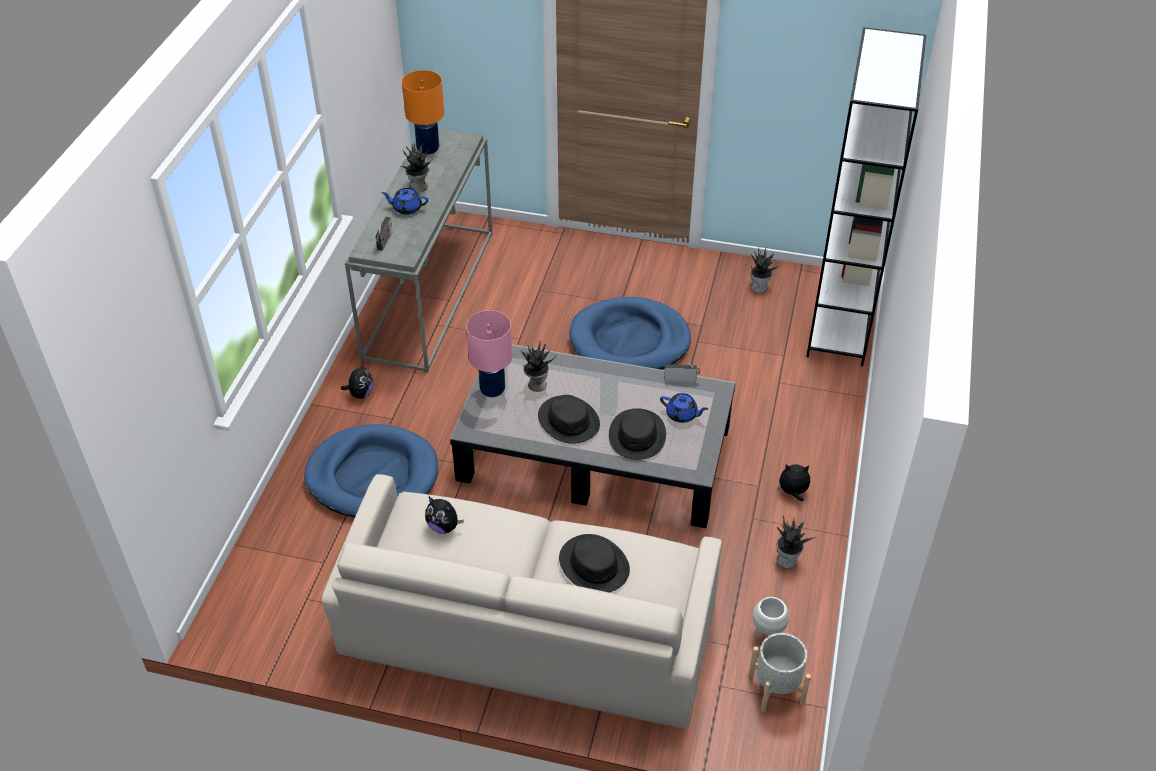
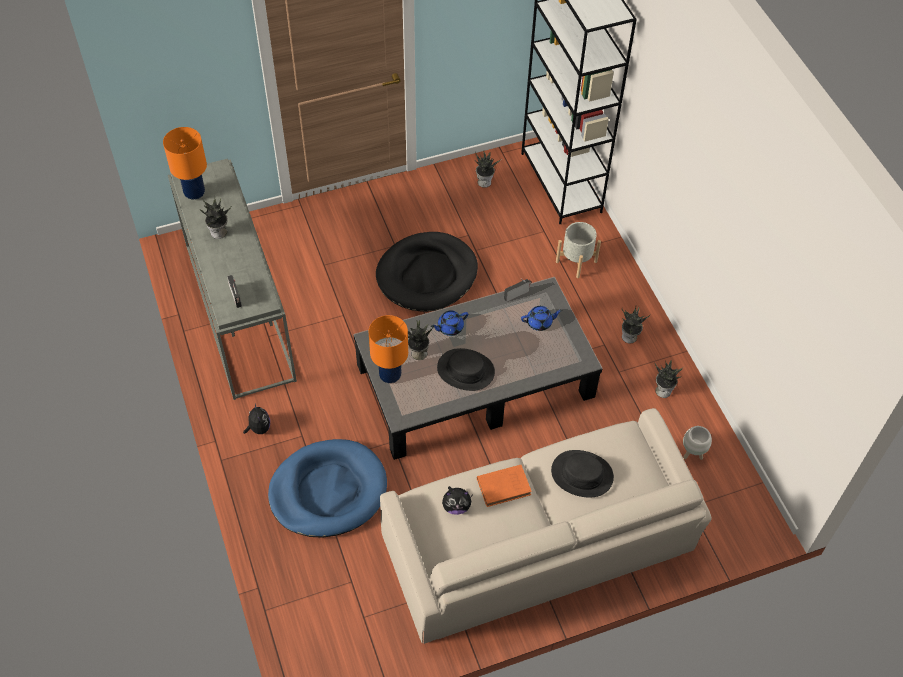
camera: 35 degrees left, 10 degrees up
(406, 208) = (226, 257): blue teapot -> blue teapot (449, 327)
(492, 390) = (390, 375): pink table lamp -> orange table lamp
(506, 534) = (505, 486): none -> orange book
(629, 341) = (427, 275): blue dog bed -> black dog bed
(637, 435) = (522, 355): black hat -> none
(776, 688) = (724, 488): grey planter -> grey planter (576, 262)
(792, 492) = (629, 337): plush toy -> potted plant

